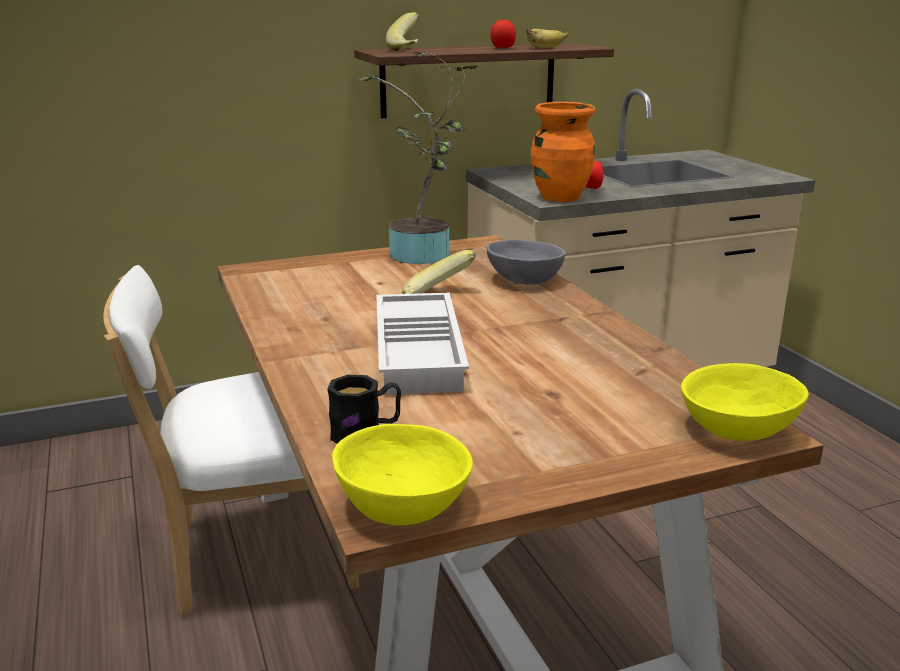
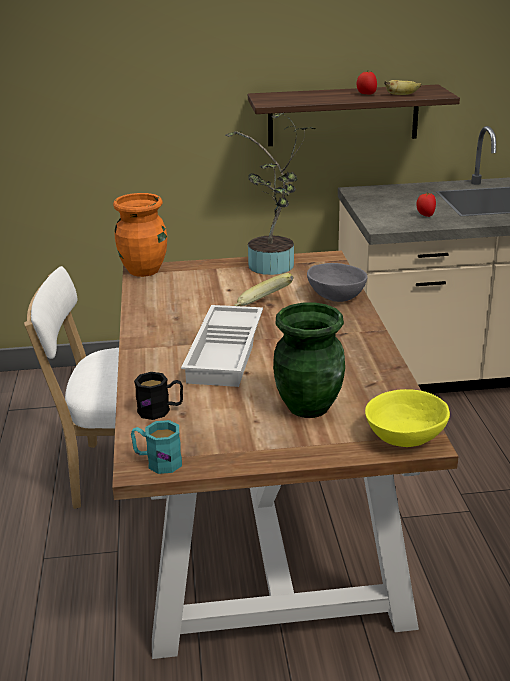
camera: 15 degrees right, 5 degrees up
(401, 506) = (157, 462): yellow bowl -> turquoise mug
(410, 49) = (289, 95): banana -> none
(560, 197) = (393, 224): orange vase -> orange vase (144, 270)
(579, 406) = (309, 406): none -> green vase

